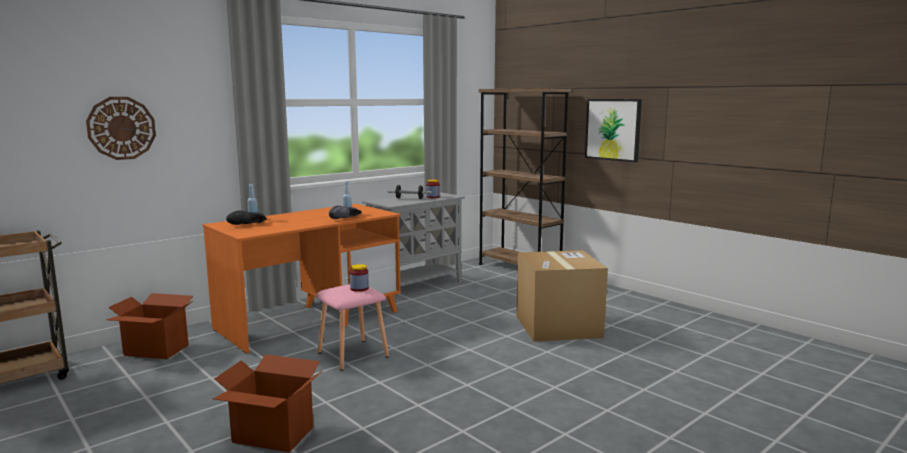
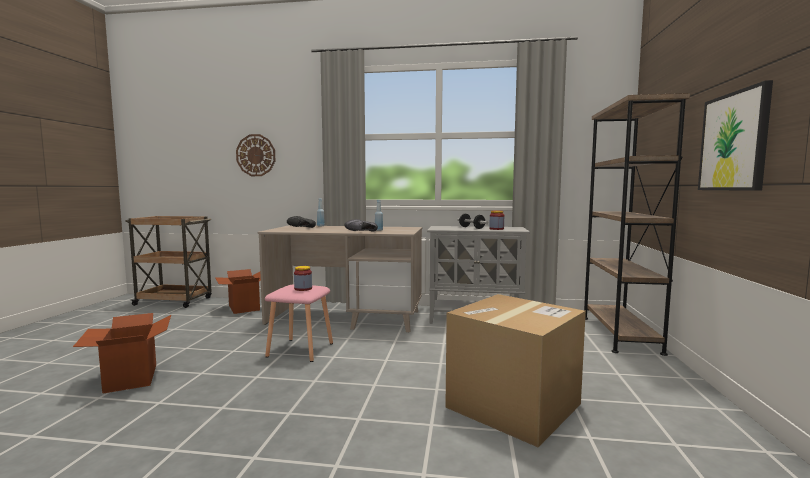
camera: 50 degrees right, 5 degrees down
(310, 319) = (347, 317): orange desk -> beige desk

